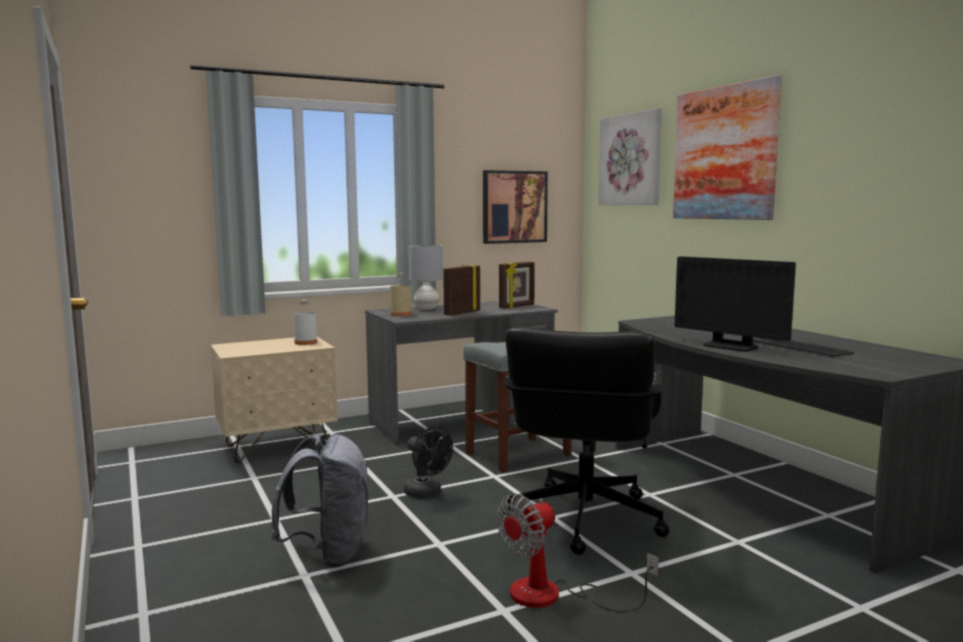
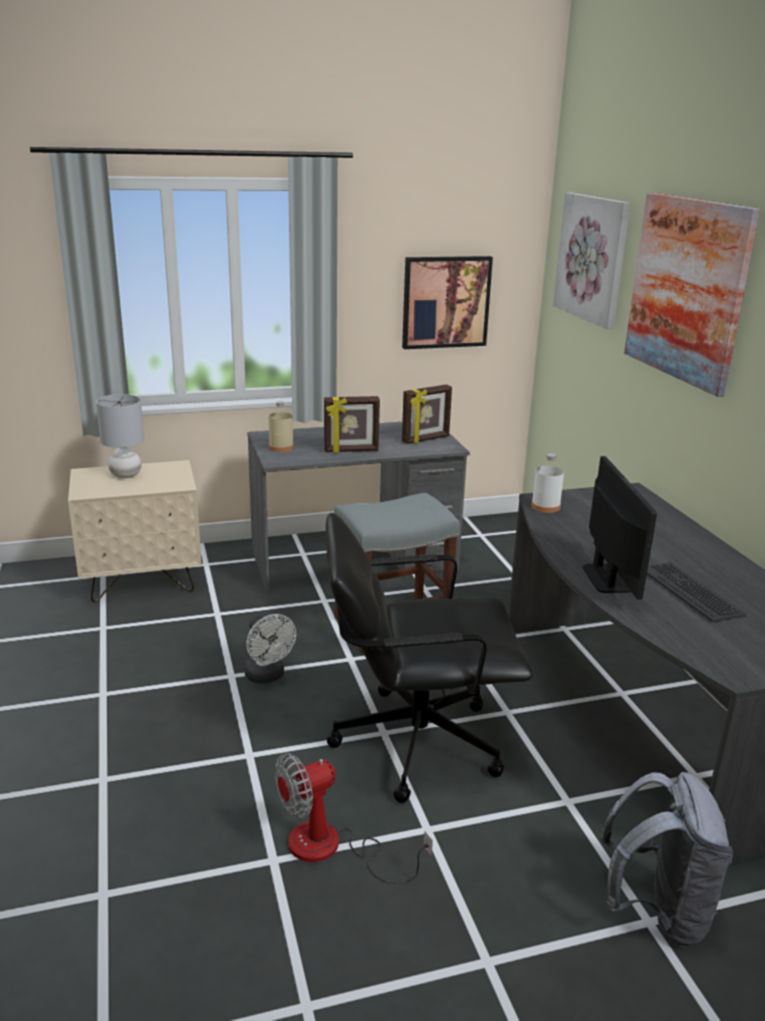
camera: 10 degrees right, 15 degrees up
(306, 342) = (170, 476): white bottle -> white bottle (545, 506)
(328, 554) = (136, 753): grey backpack -> grey backpack (657, 911)
(426, 308) = (317, 434): grey table lamp -> grey table lamp (125, 475)
(427, 493) = (268, 676): black fan -> white fan
(461, 313) = (351, 451): picture frame -> picture frame turned 150 degrees counterclockwise
(583, 519) = (415, 741): black office chair -> black office chair turned 60 degrees clockwise
(730, 346) = (607, 578): monitor -> monitor turned 150 degrees counterclockwise

